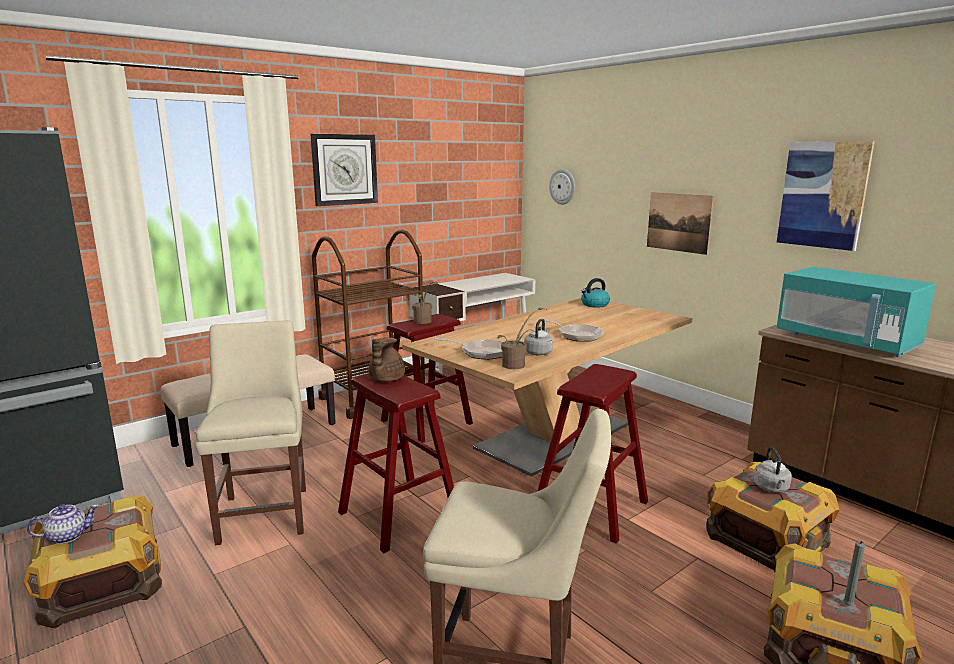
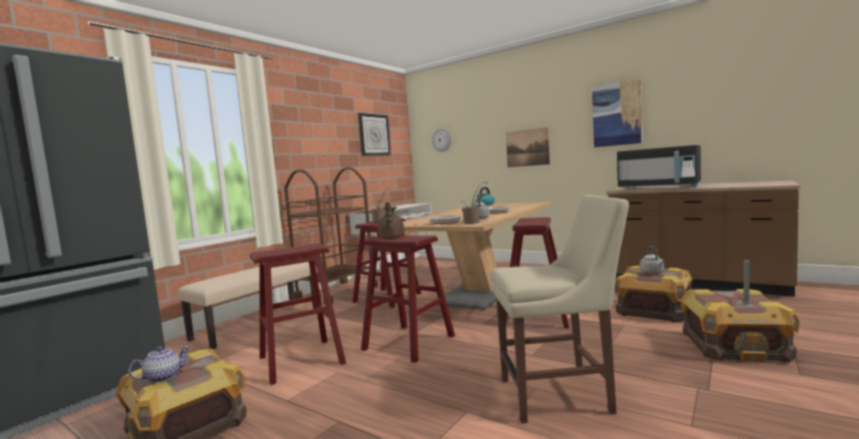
camera: 15 degrees left, 10 degrees down
(265, 511) = (301, 360): beige chair -> red stool
(344, 169) = (302, 126): wall clock -> wall clock (374, 135)
(846, 342) = (659, 188): turquoise microwave -> black microwave

